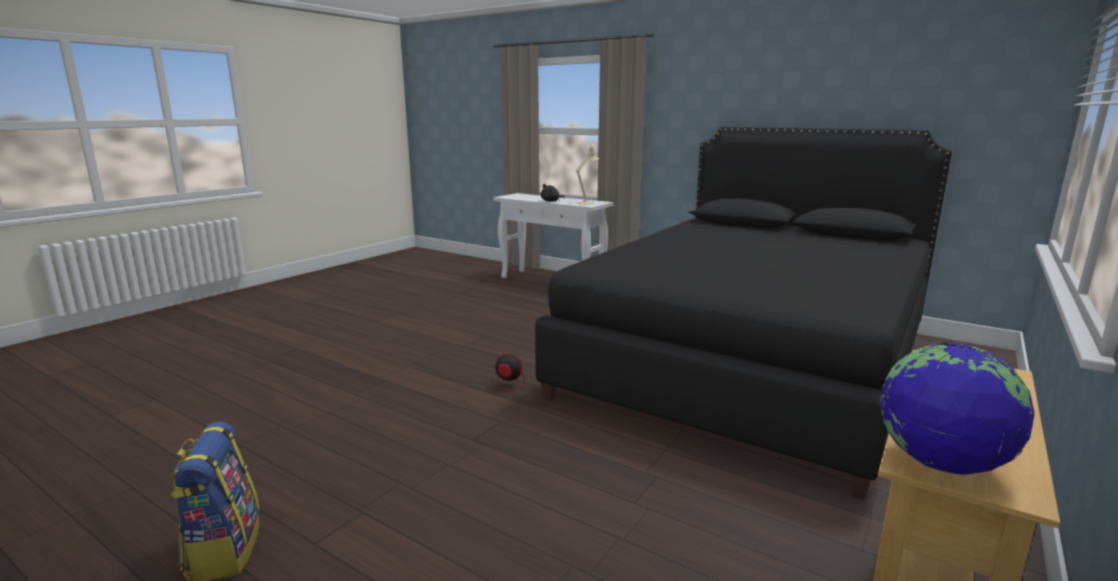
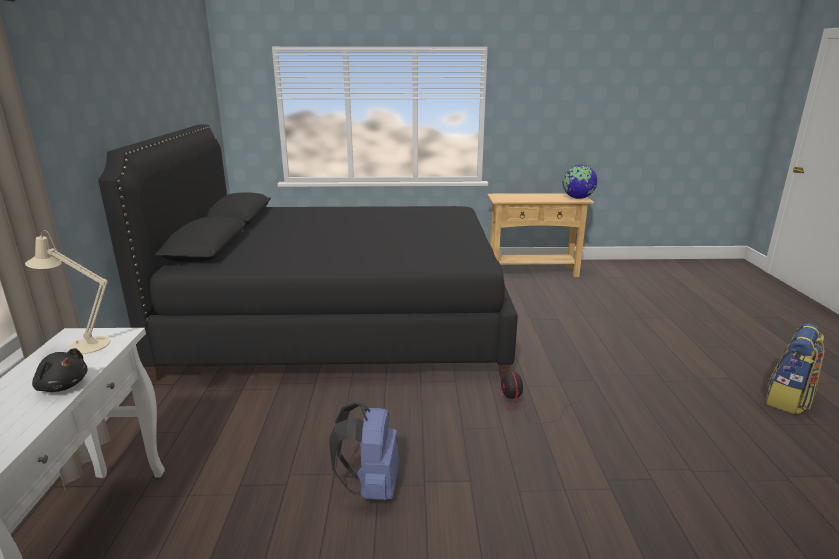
camera: 125 degrees left, 5 degrees up
(502, 325) = (371, 486): none -> blue backpack

